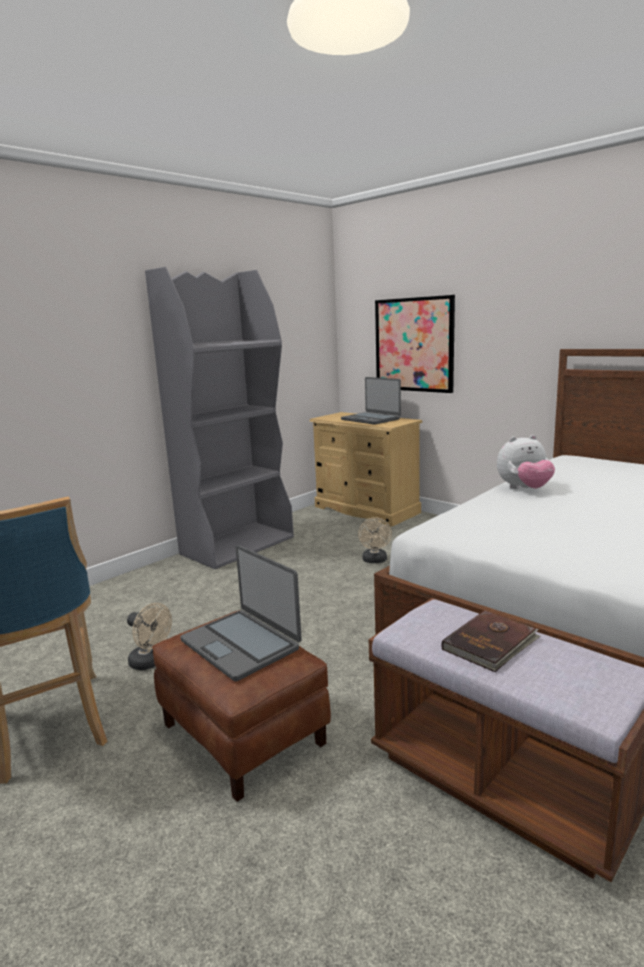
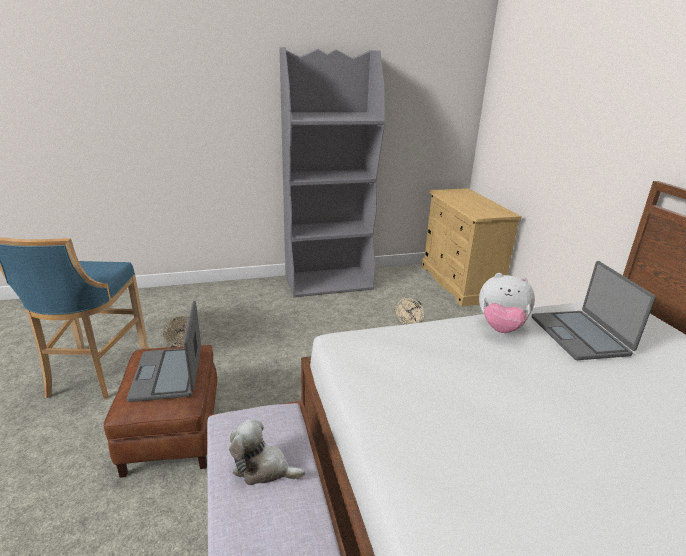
camera: 30 degrees right, 10 degrees up
(371, 419) = (476, 203): laptop -> laptop (580, 335)
(414, 345) = (533, 139): picture -> none
(491, 643) = (263, 468): brown book -> plush toy

